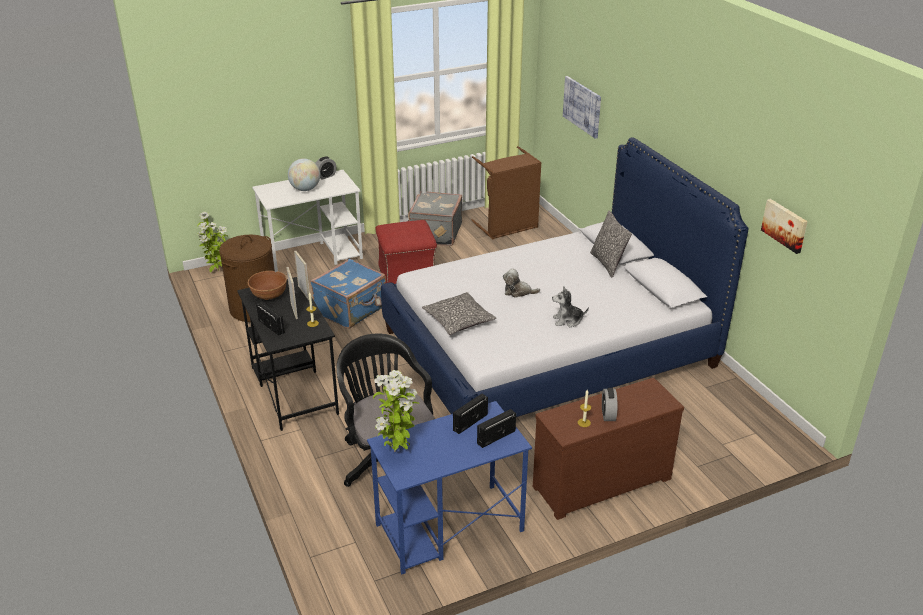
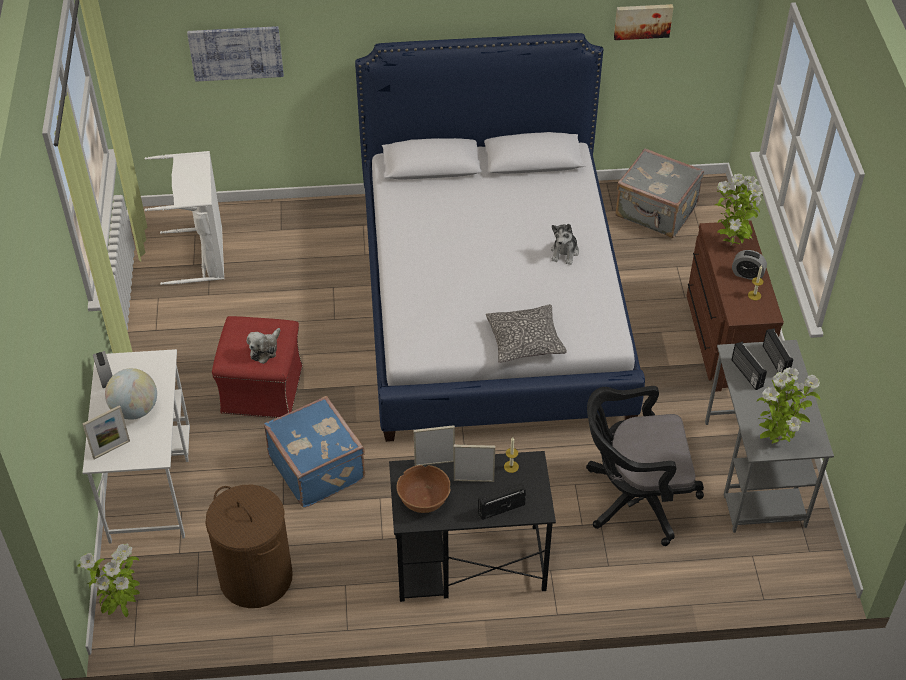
camera: 70 degrees left, 15 degrees up
(272, 190) = (111, 449): none -> picture frame
(434, 233) = (170, 332): grey suitcase -> grey suitcase (656, 212)
(448, 528) = (754, 474): blue desk -> grey desk
(507, 227) = (202, 255): brown laundry basket -> white laundry basket
(518, 292) = (489, 273): plush toy -> plush toy (265, 349)
(607, 264) = (464, 183): pillow -> none
(639, 399) = (731, 245): none -> potted plant

